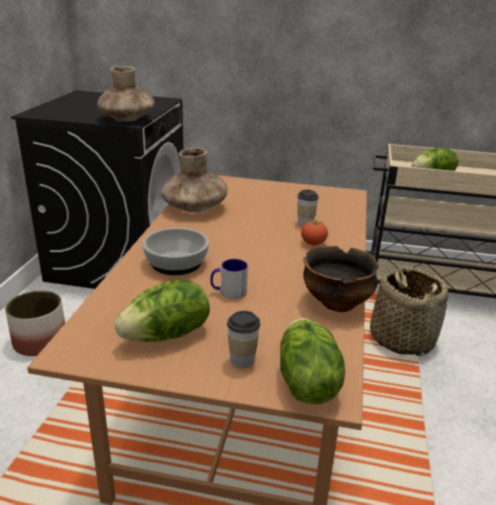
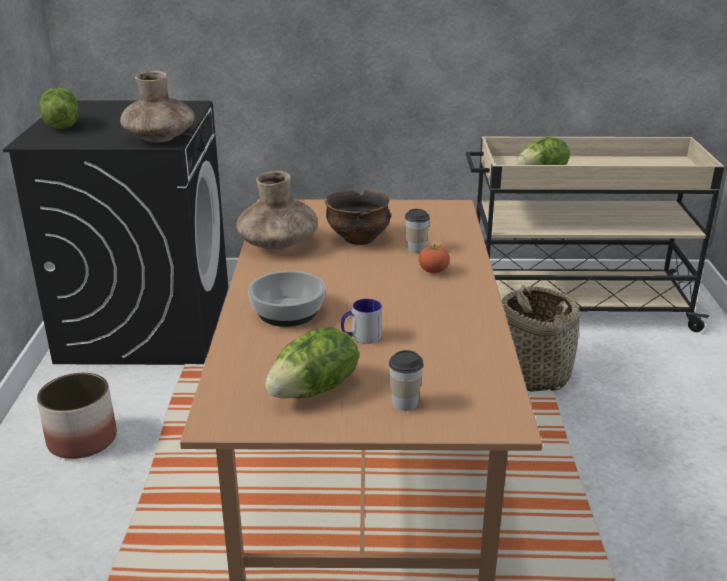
camera: 10 degrees left, 0 degrees up
(305, 382) = (476, 415): lettuce -> lettuce (61, 126)
(337, 302) = (481, 333): bowl -> bowl (358, 239)

